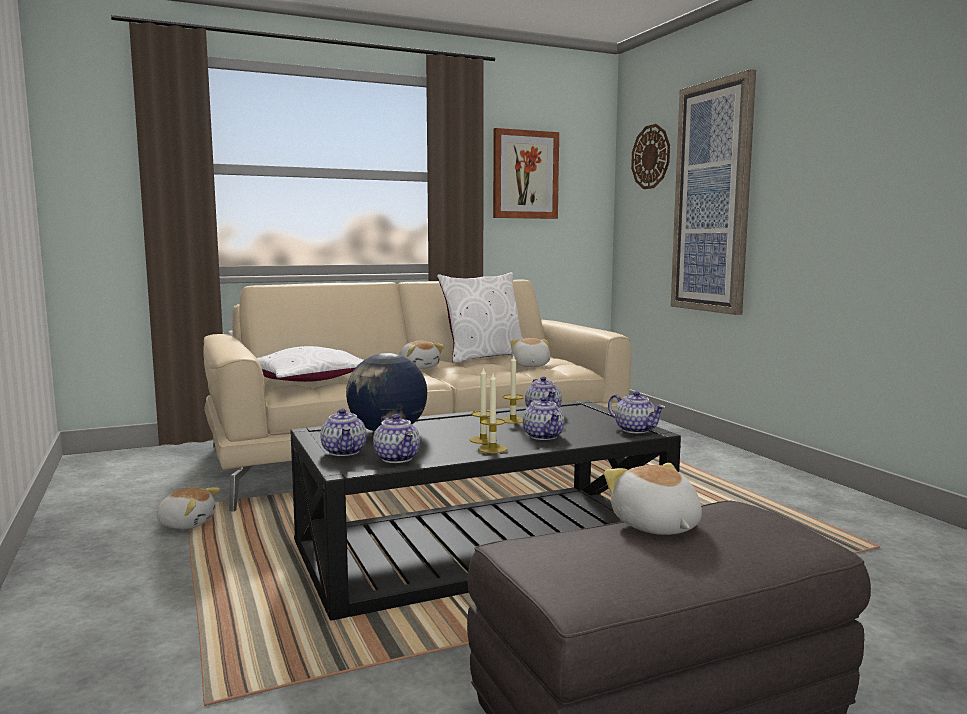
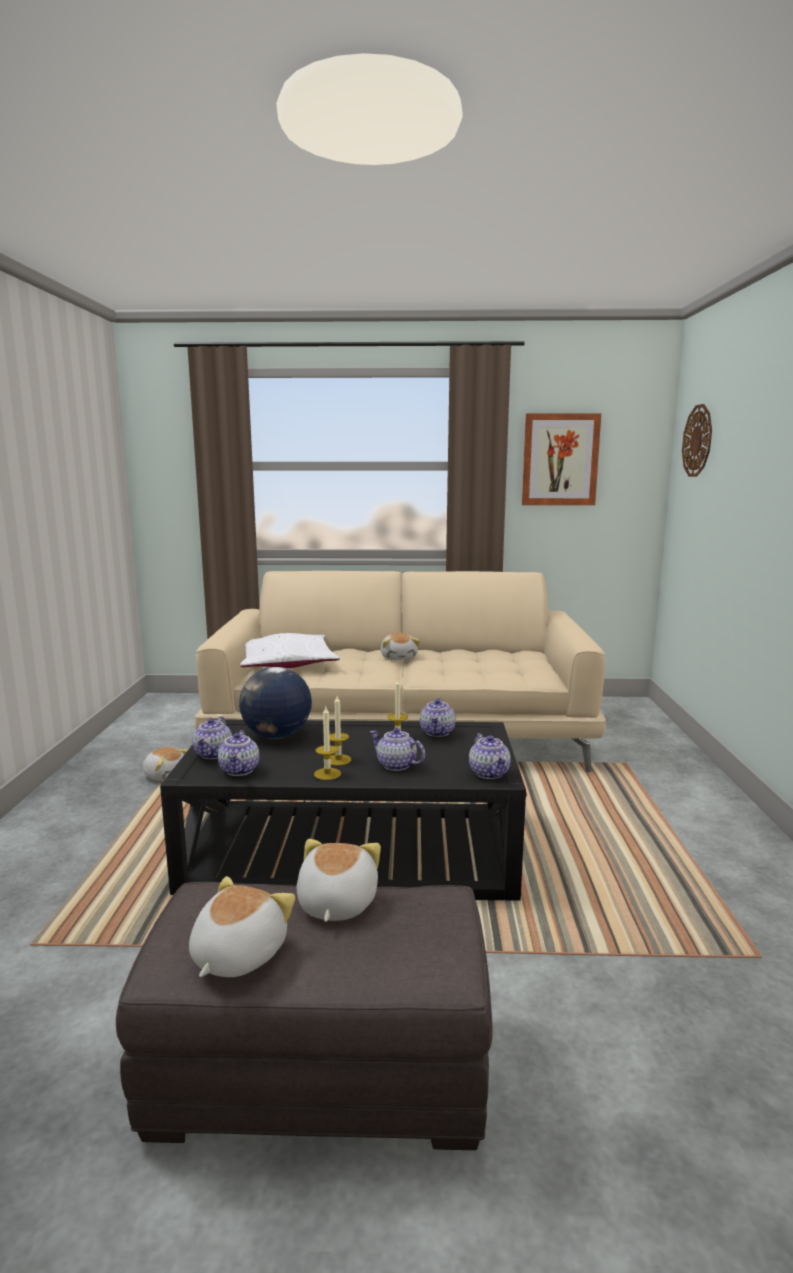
camera: 25 degrees right, 5 degrees up
(483, 357) = (473, 650): white pillow -> none
(530, 366) = (501, 668): plush toy -> plush toy (236, 954)
(544, 436) = (395, 765): teapot -> teapot turned 120 degrees clockwise
(712, 198) = (739, 497): picture -> none

